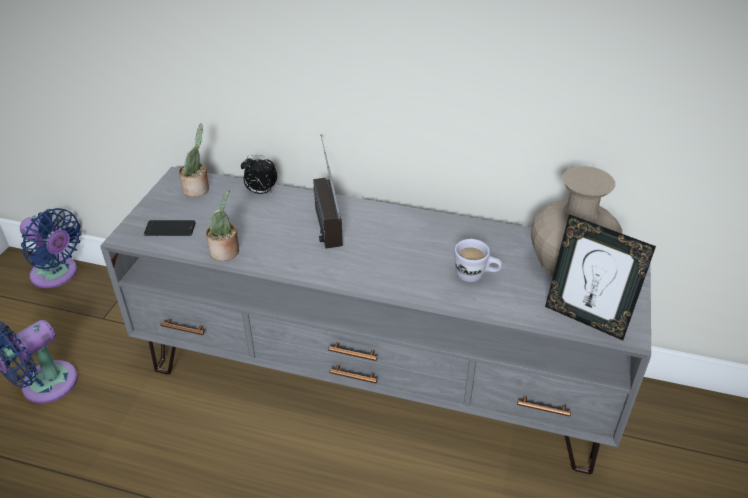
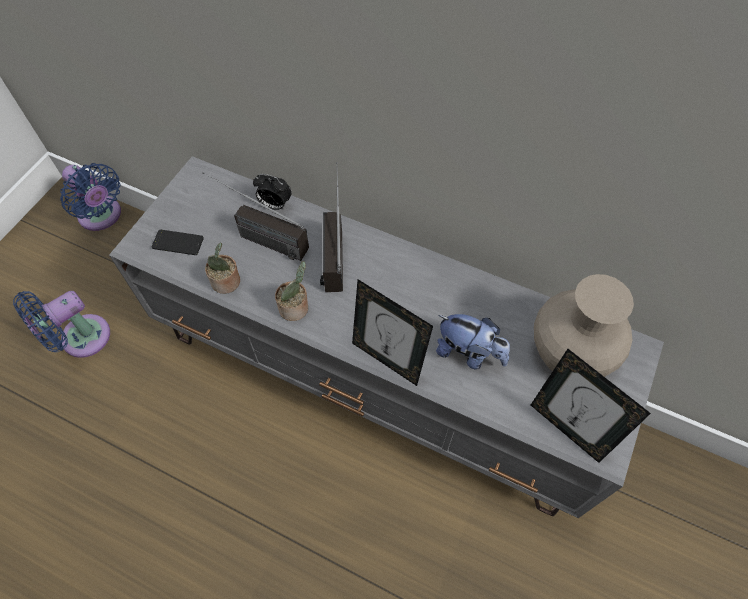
camera: 10 degrees right, 20 degrees up
(198, 189) = (213, 192): potted plant -> potted plant (296, 308)
(249, 216) = (257, 237): none -> radio
(399, 290) = (387, 359): none -> picture frame
(475, 276) = (469, 353): white mug -> plush toy

